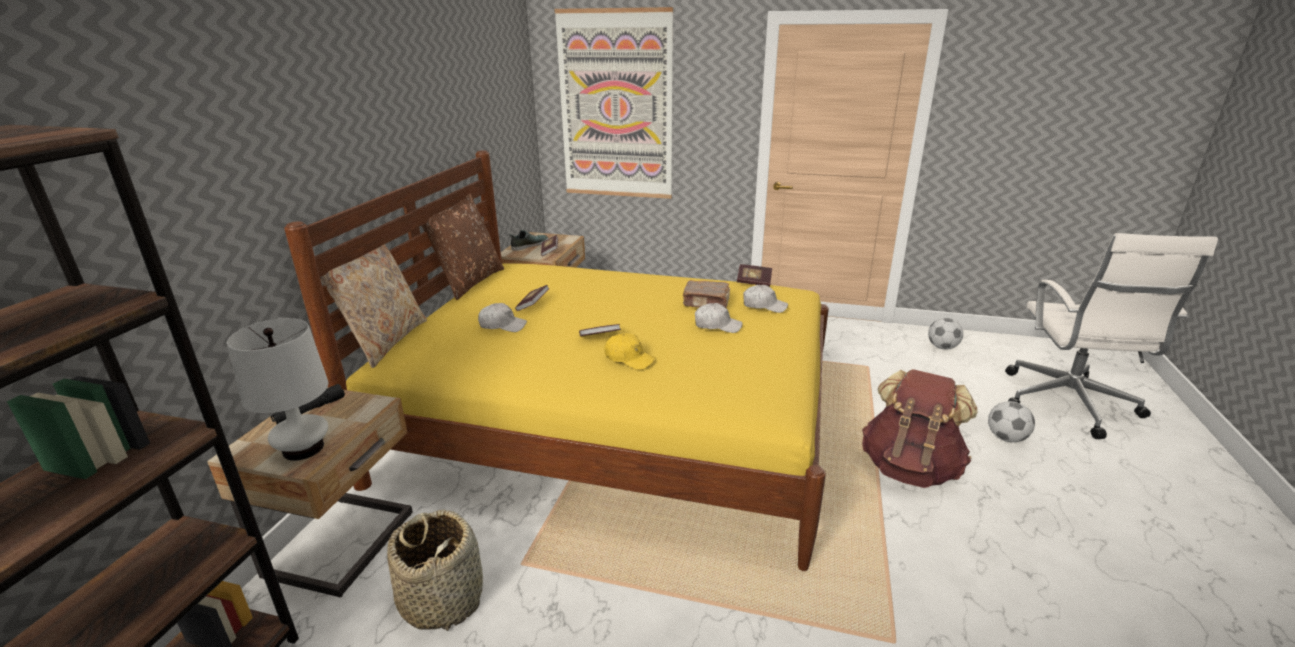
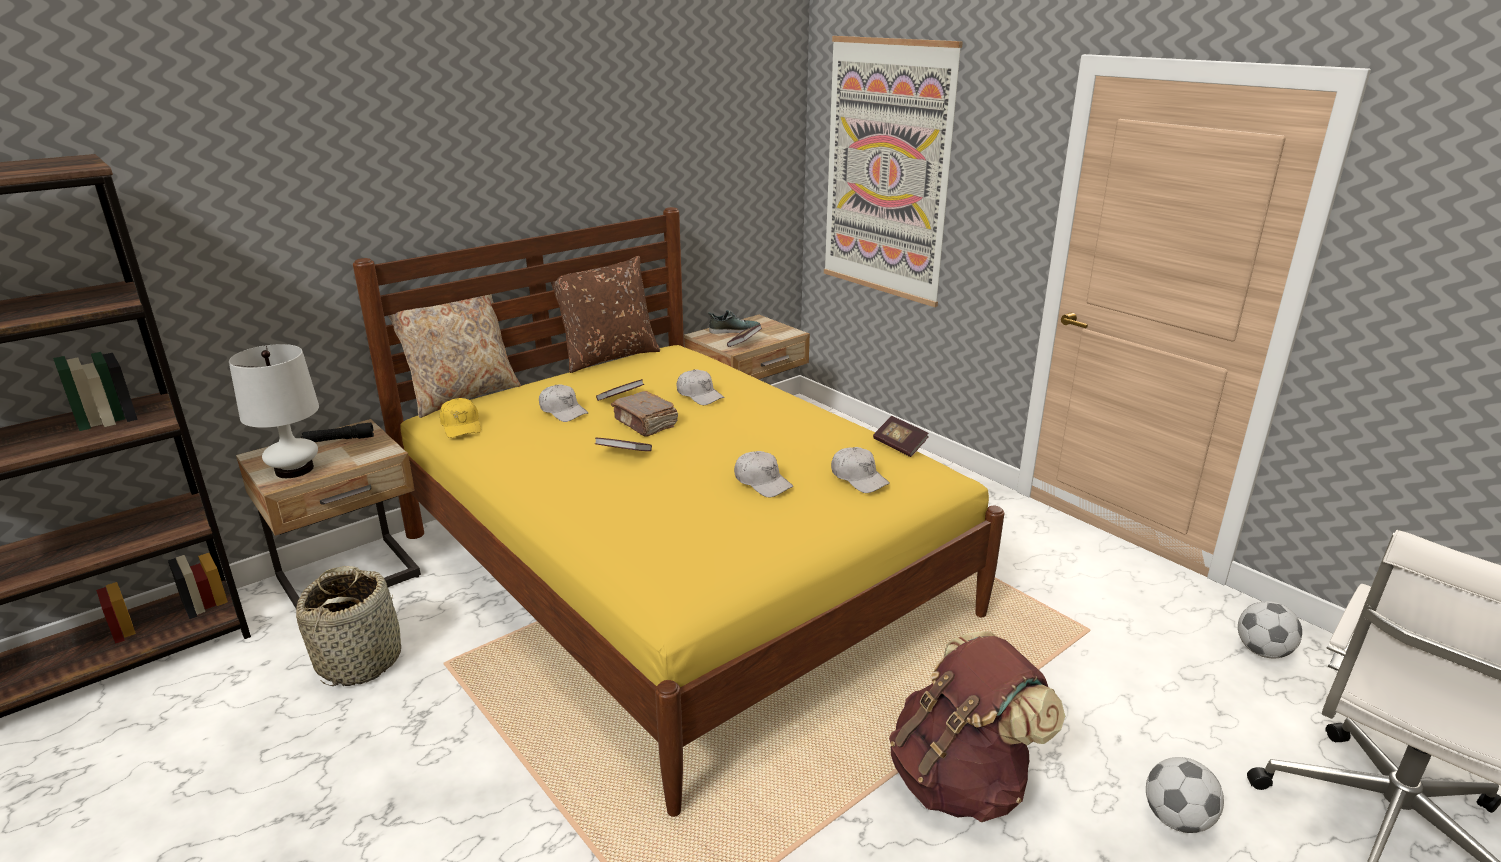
camera: 35 degrees right, 0 degrees up
(586, 288) = (699, 395): none -> white cap
(629, 358) = (615, 485): yellow cap -> yellow cap (461, 426)
(707, 303) = (794, 453): brown book -> brown book (645, 424)

